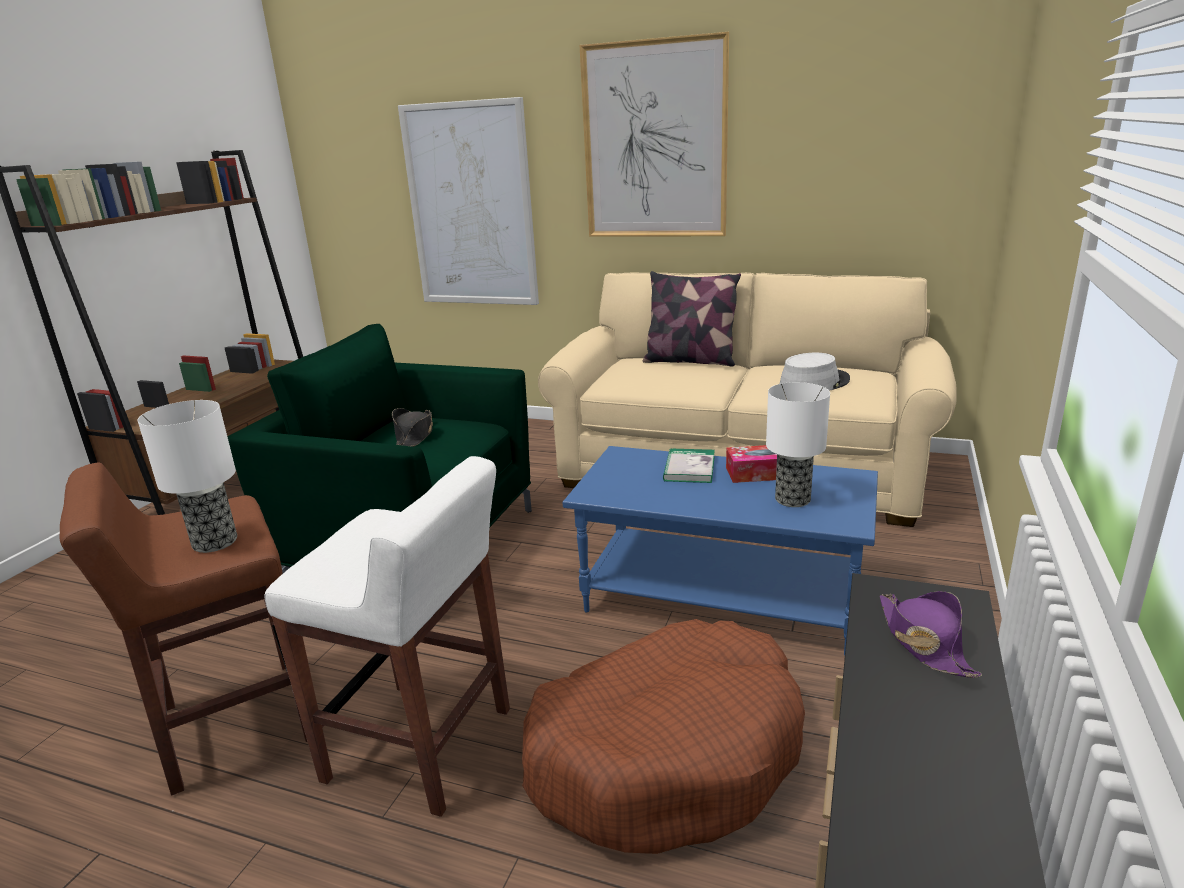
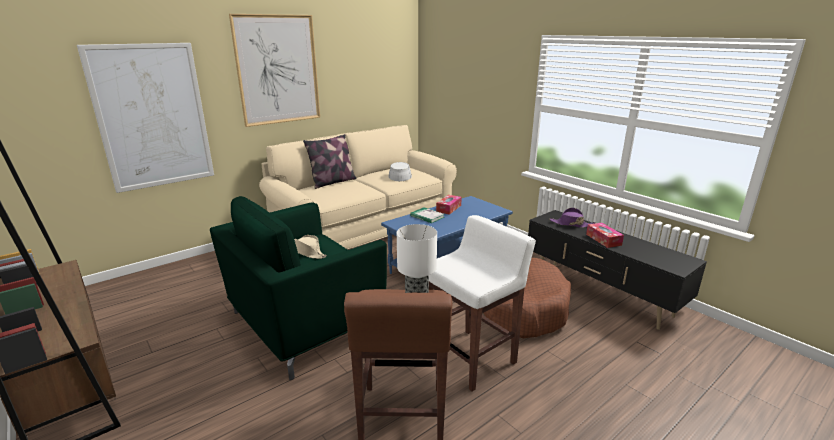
camera: 60 degrees left, 0 degrees up
(414, 436) = (307, 252): black hat -> beige hat
(792, 499) = (474, 211): table lamp -> none
(894, 728) = (603, 239): none -> tissue box

